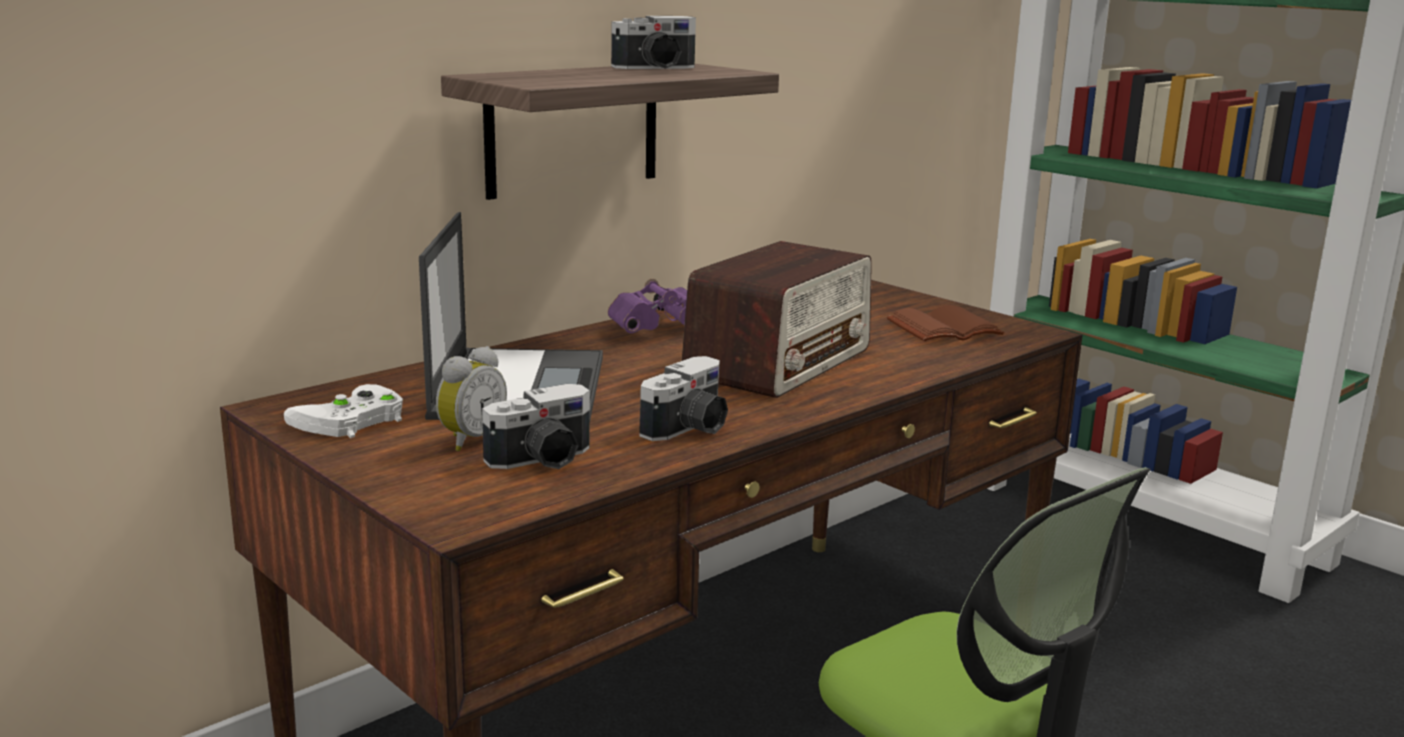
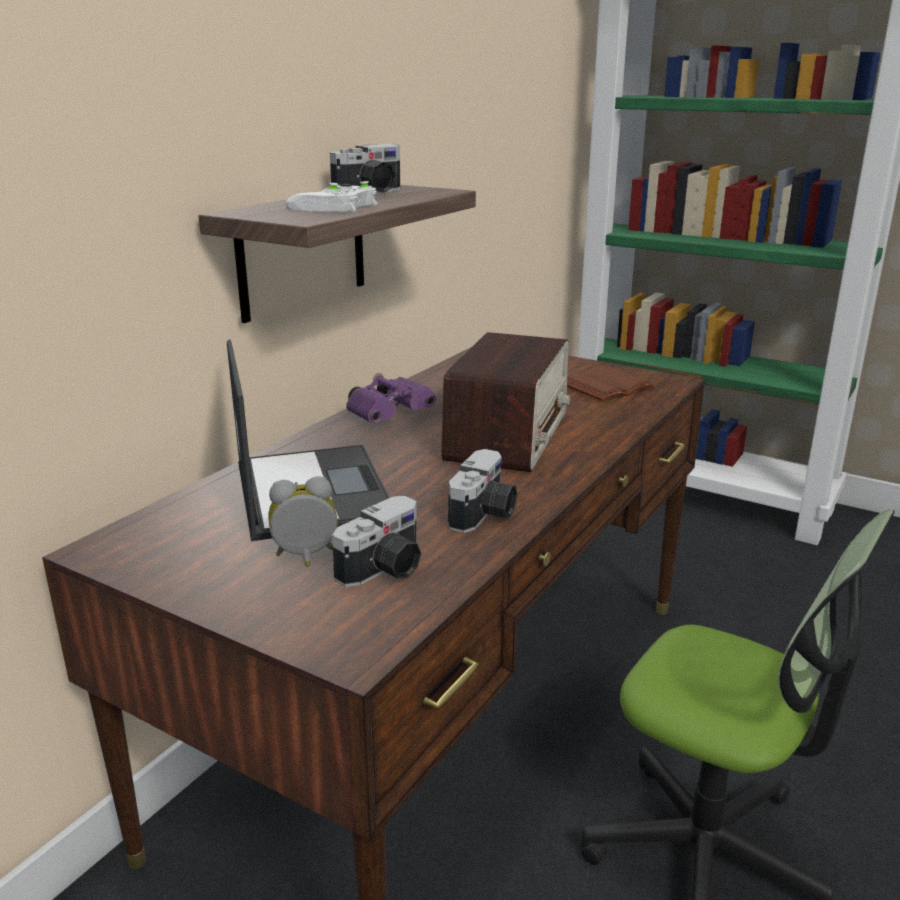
camera: 15 degrees left, 5 degrees up
(348, 421) = (180, 554): white game controller -> white game controller (336, 207)
(469, 440) = (306, 558): alarm clock -> alarm clock turned 120 degrees counterclockwise

